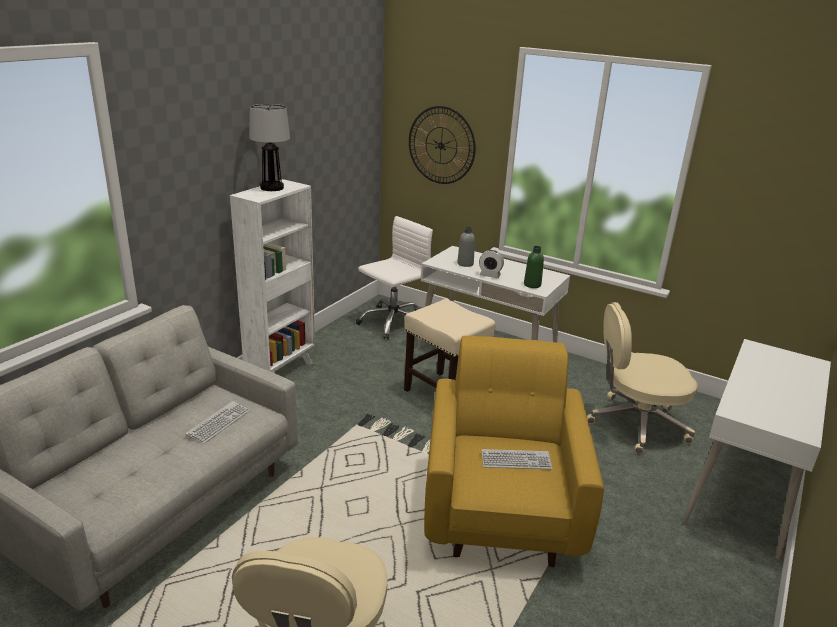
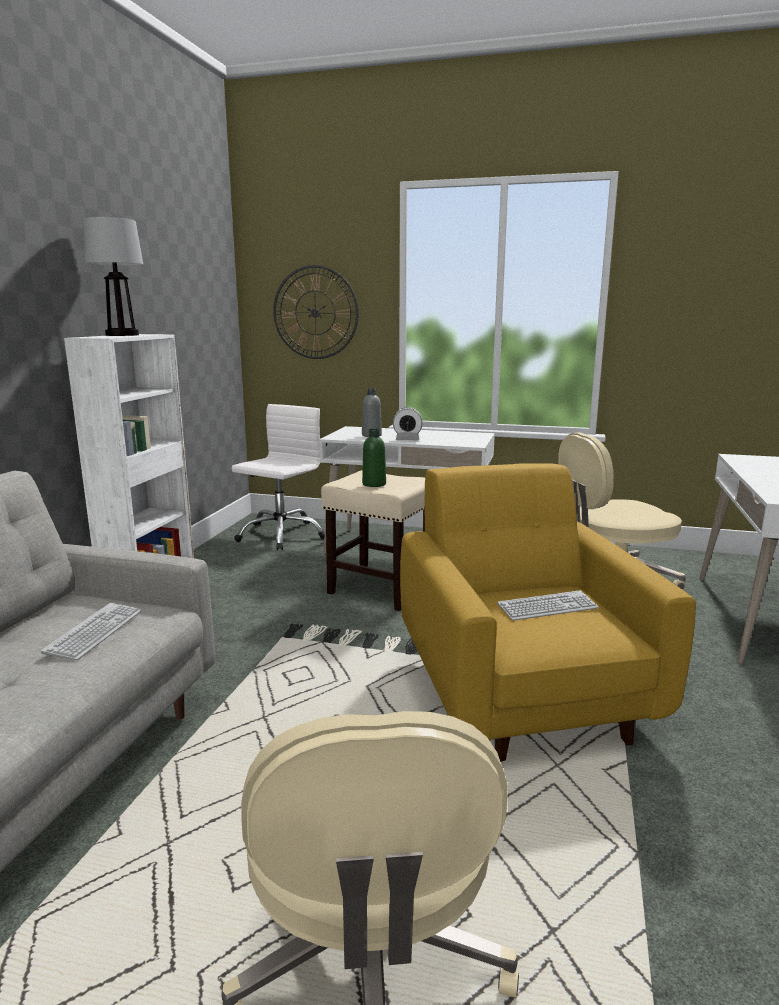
camera: 15 degrees left, 10 degrees down
(532, 285) = (461, 441): green bottle -> green bottle (374, 484)

